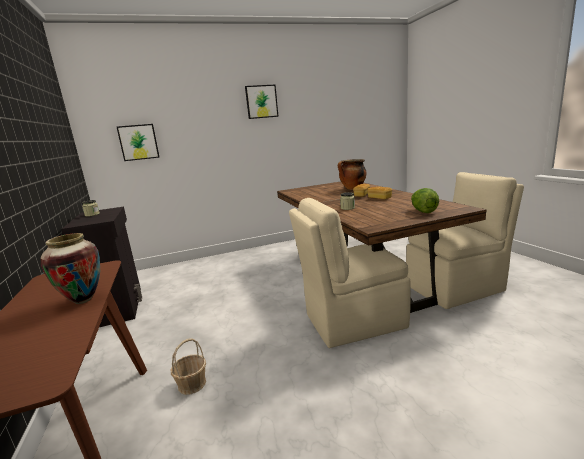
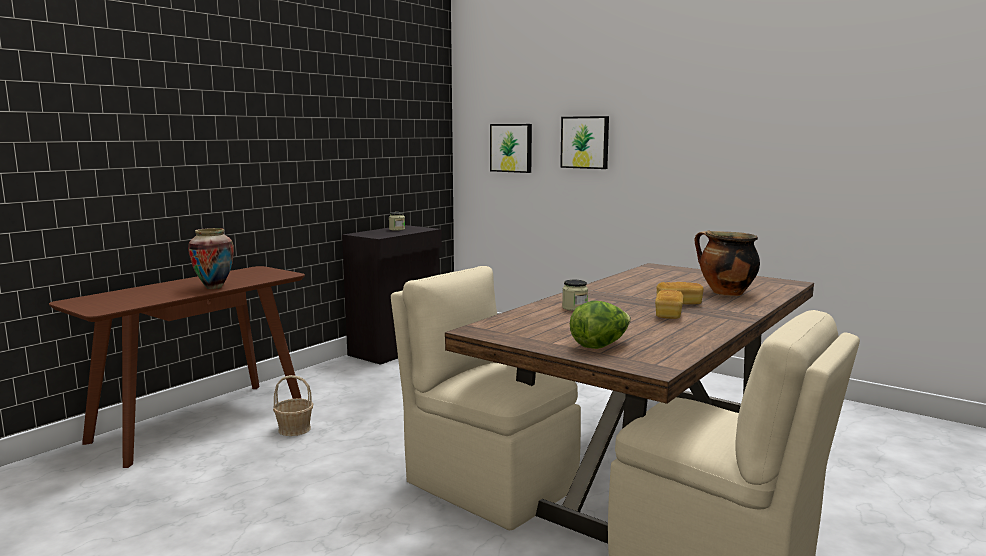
camera: 55 degrees right, 5 degrees down
(261, 101) = (695, 98): picture -> picture (585, 142)

